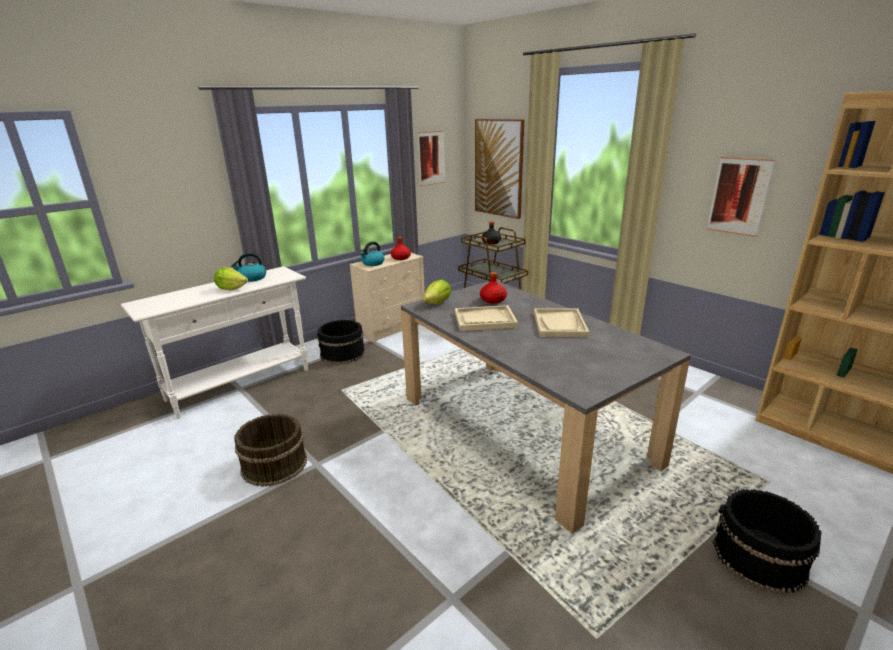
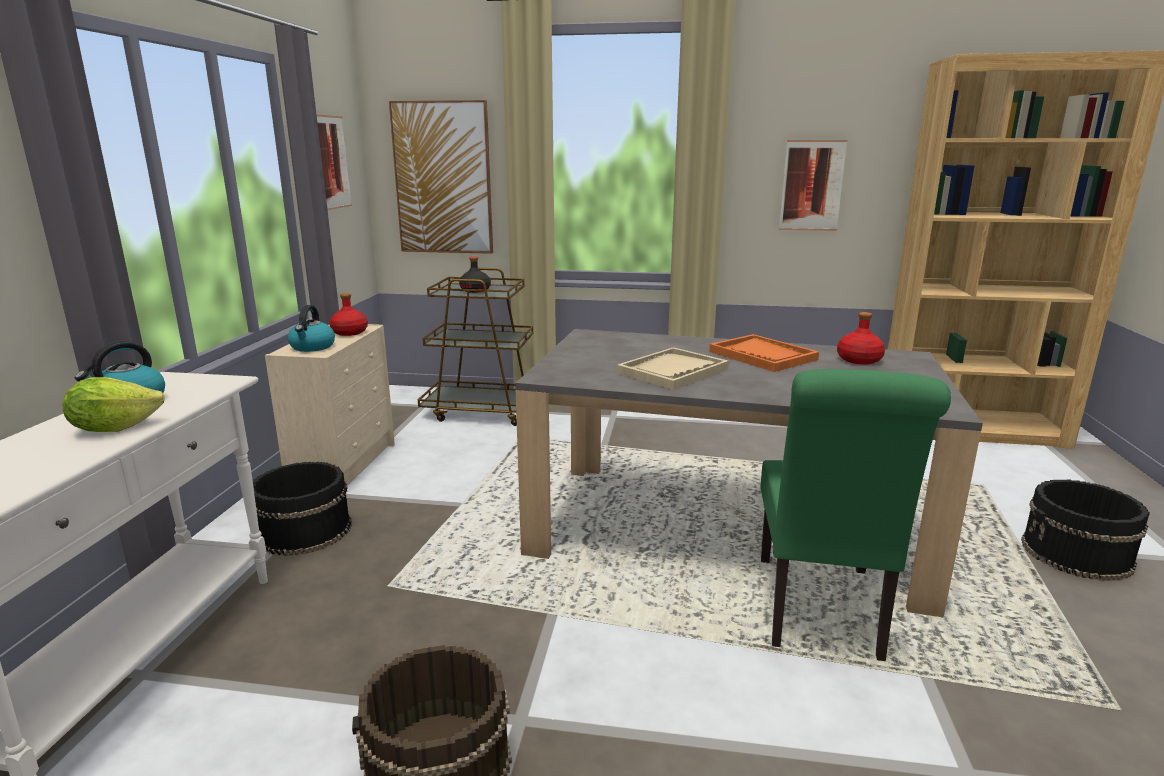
camera: 40 degrees left, 5 degrees down
(438, 303) = (564, 367): lettuce -> none
(493, 300) = (628, 349): red bottle -> red bottle (859, 360)
(504, 493) = (820, 612): none -> green chair
(559, 324) = (763, 355): beige tray -> orange tray

